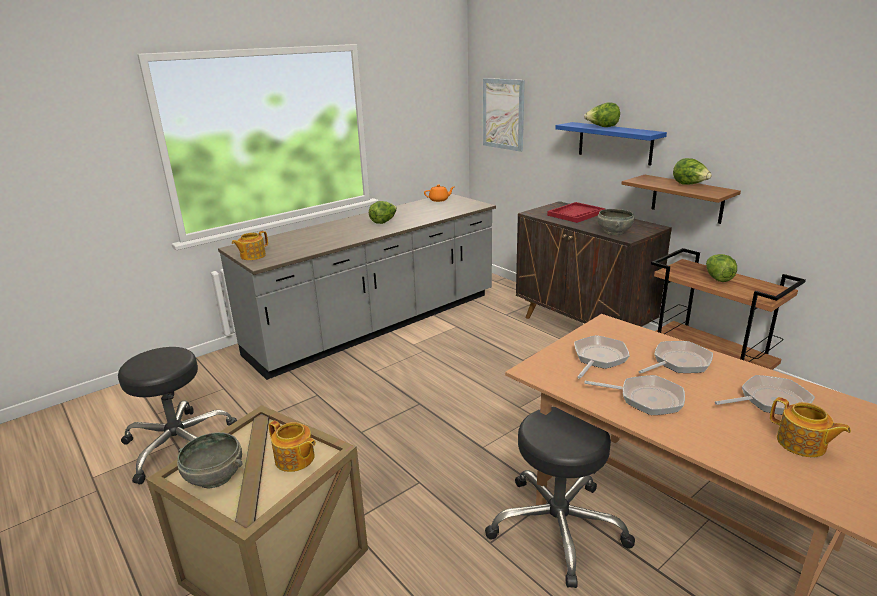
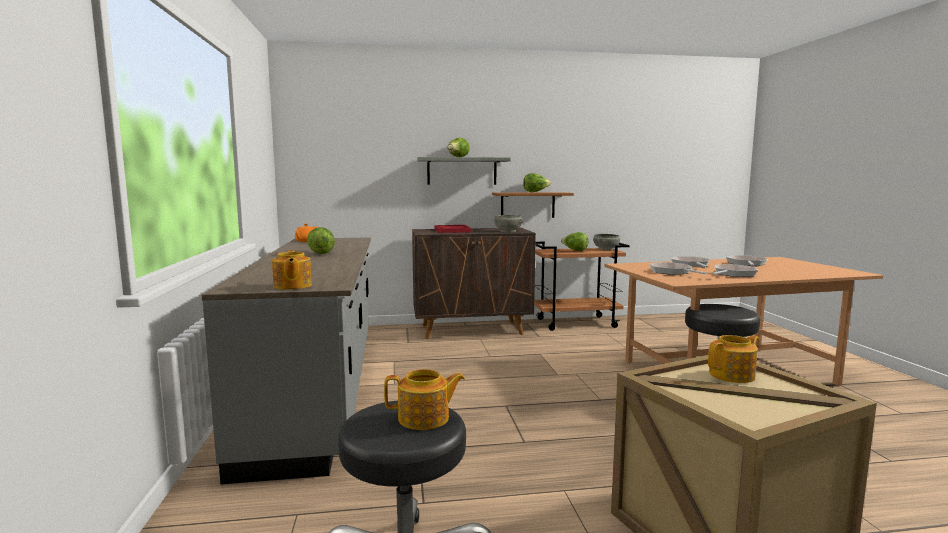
camera: 60 degrees left, 15 degrees down
(215, 476) = (754, 409): grey bowl -> grey bowl (605, 249)
(503, 114) = (330, 157): picture -> none
(615, 143) = (462, 171): blue shelf -> grey shelf
(802, 444) = (792, 268): teapot -> teapot (425, 418)

